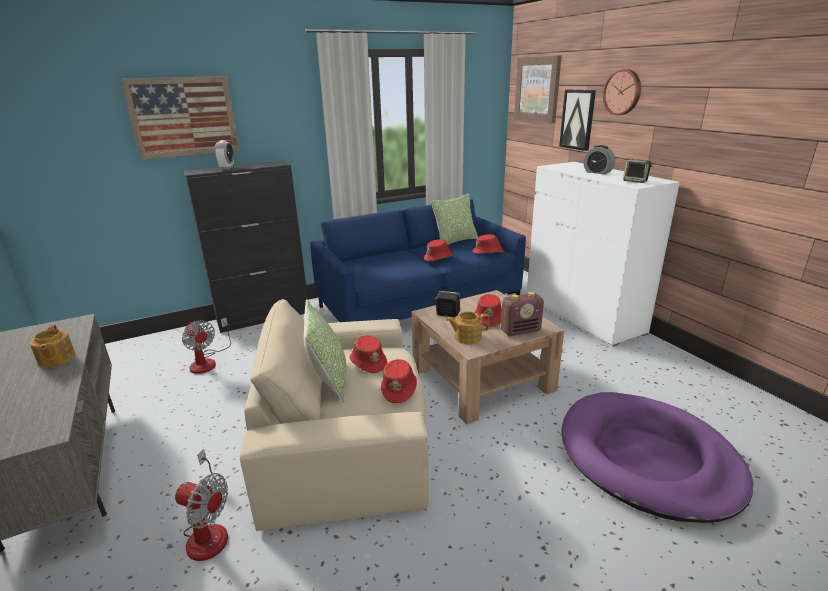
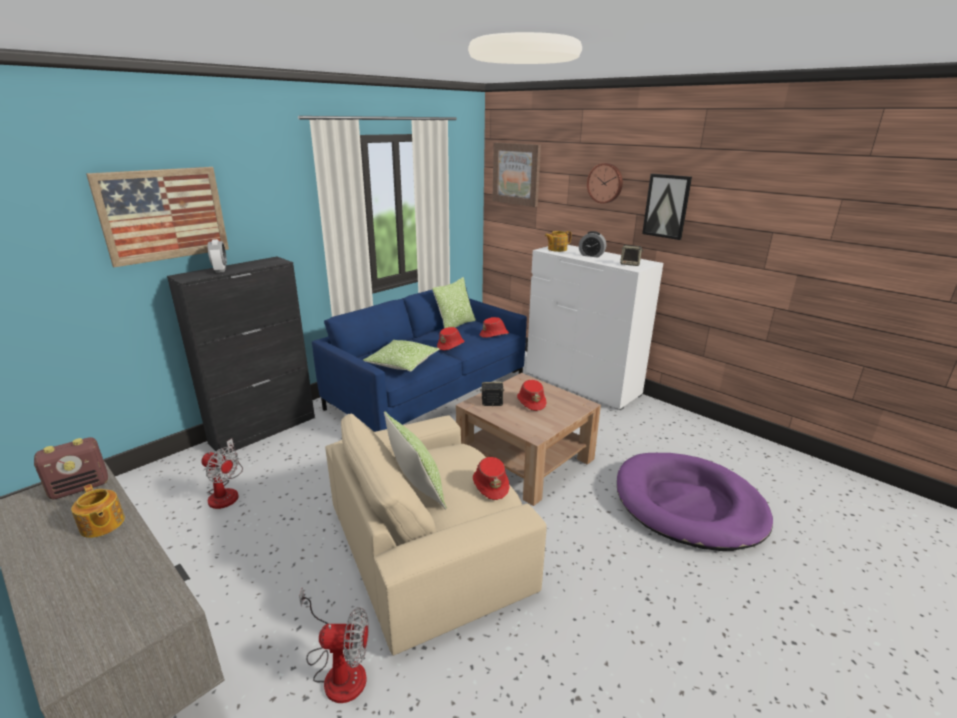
camera: 20 degrees left, 0 degrees up
(368, 362) = (445, 463): red hat -> none
(383, 269) = (402, 364): none -> pillow
(467, 337) = (523, 424): teapot -> teapot (556, 249)
(520, 331) = (566, 411): radio -> radio (80, 487)
(577, 119) = (561, 204): picture -> picture (666, 206)

